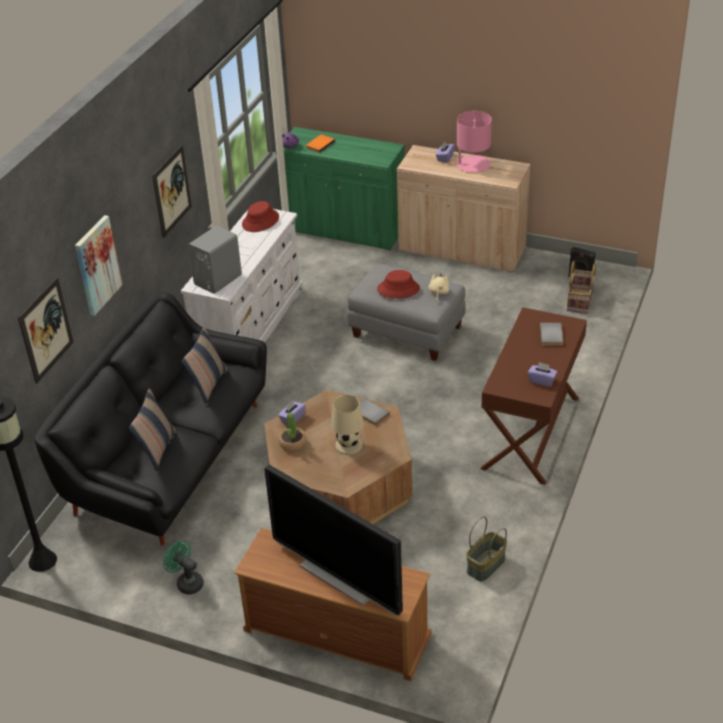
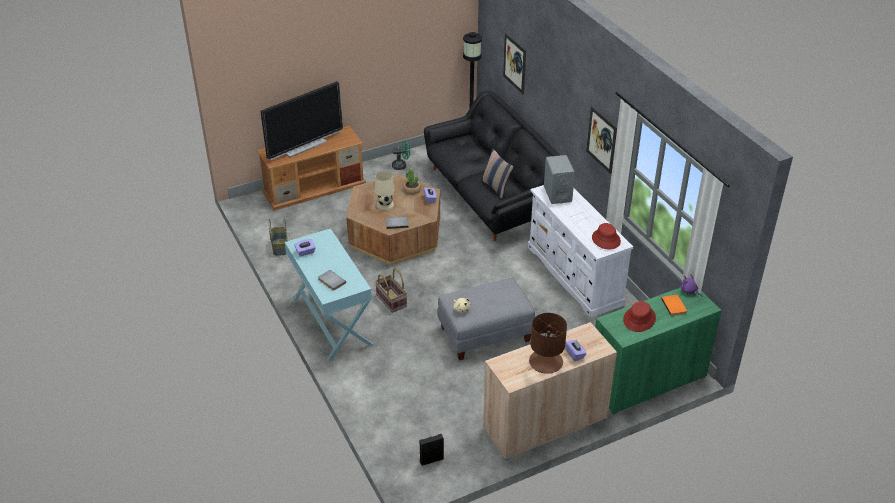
camera: 130 degrees right, 0 degrees up
(97, 265) = (546, 86): picture -> none
(157, 449) = (467, 153): pillow -> none
(339, 577) = (304, 146): television -> television turned 150 degrees clockwise
(398, 289) = (487, 294): red hat -> red hat (639, 319)
(473, 164) = (546, 361): pink table lamp -> brown table lamp
(531, 433) = (331, 321): brown console table -> turquoise console table
(580, 301) = (408, 438): basket -> basket (391, 301)

